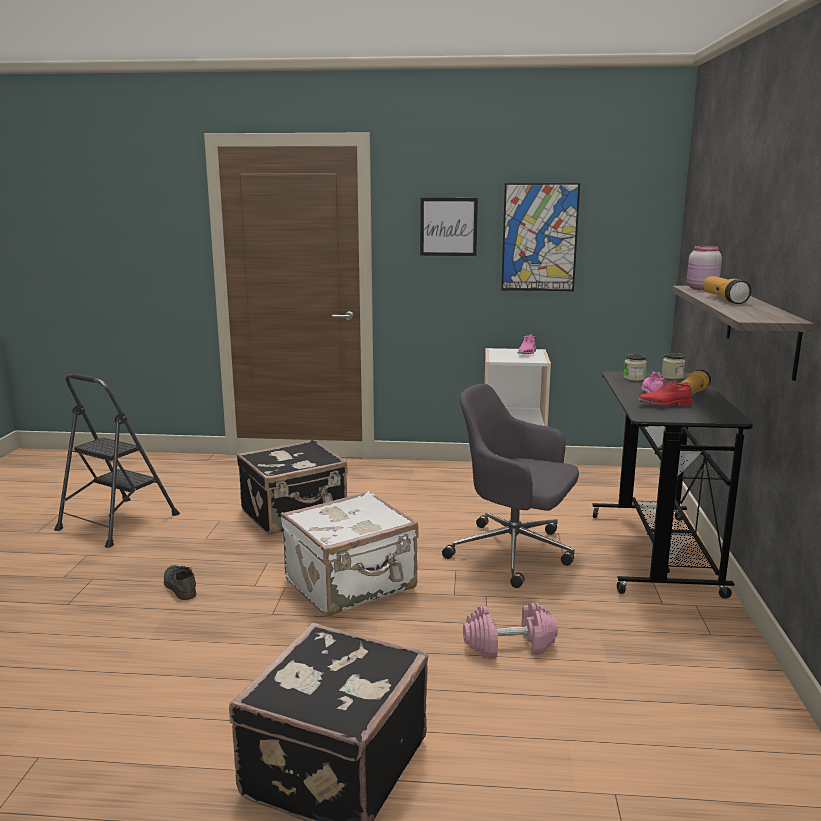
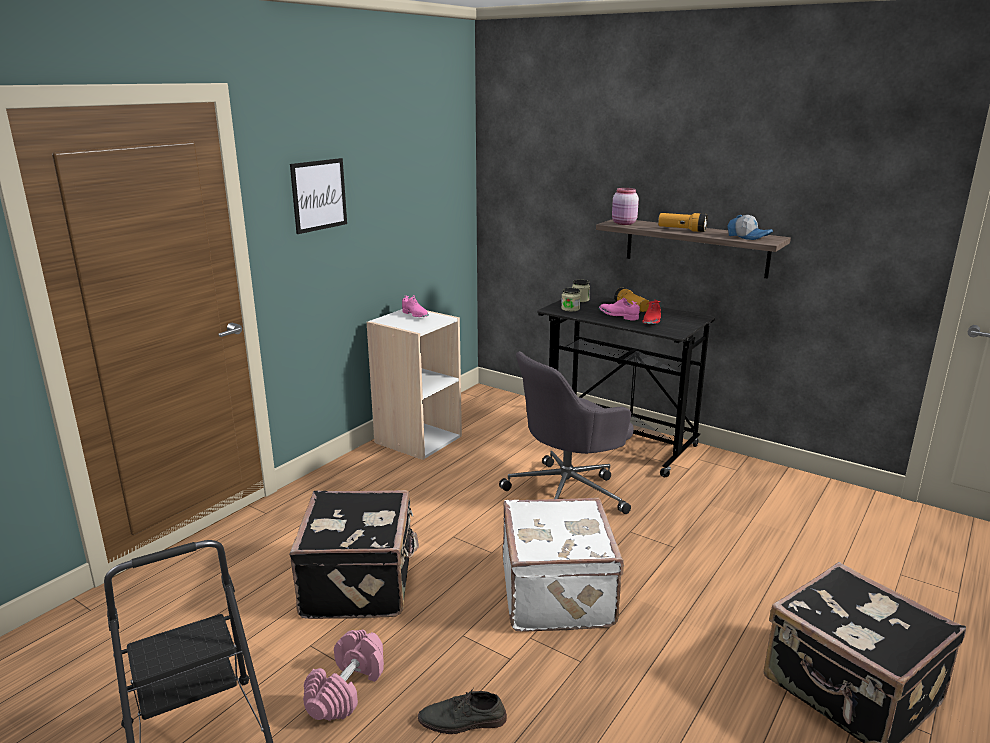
camera: 60 degrees left, 5 degrees up
(509, 646) = (713, 549): pink dumbbell -> pink dumbbell (346, 690)
(539, 237) = (392, 194): picture -> none
(757, 313) = (748, 237): none -> cap

